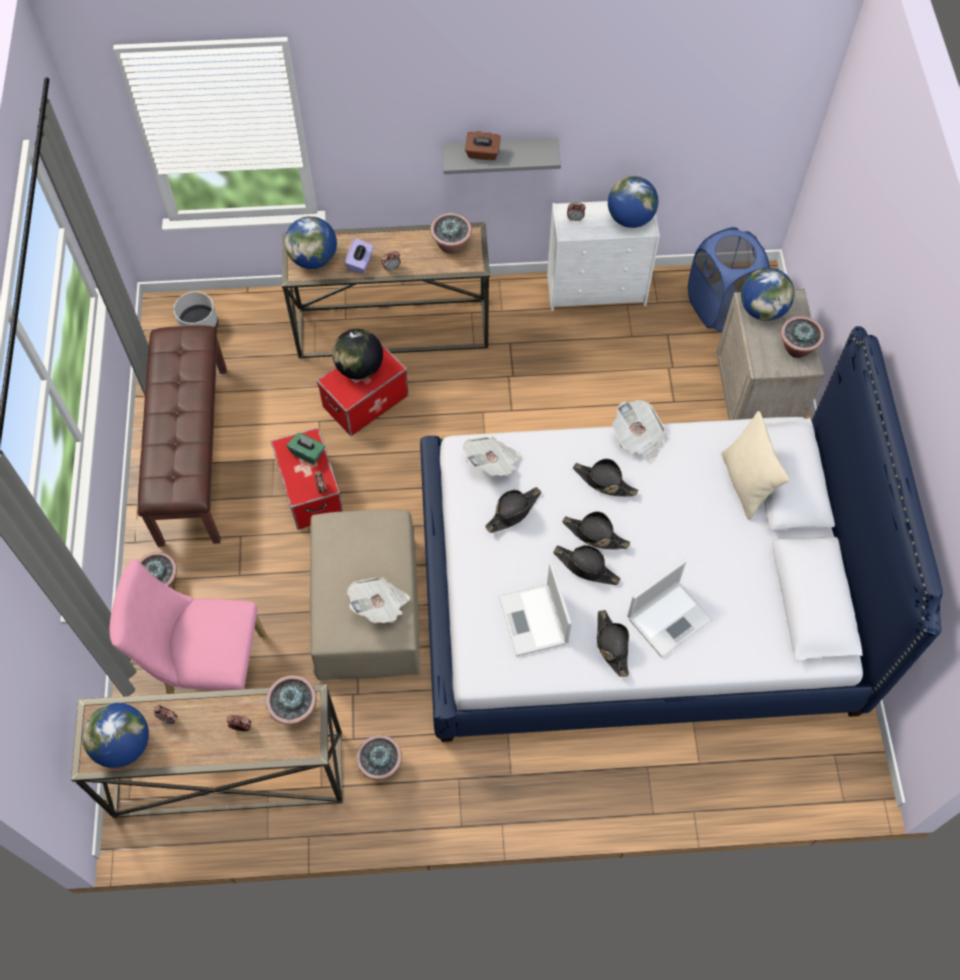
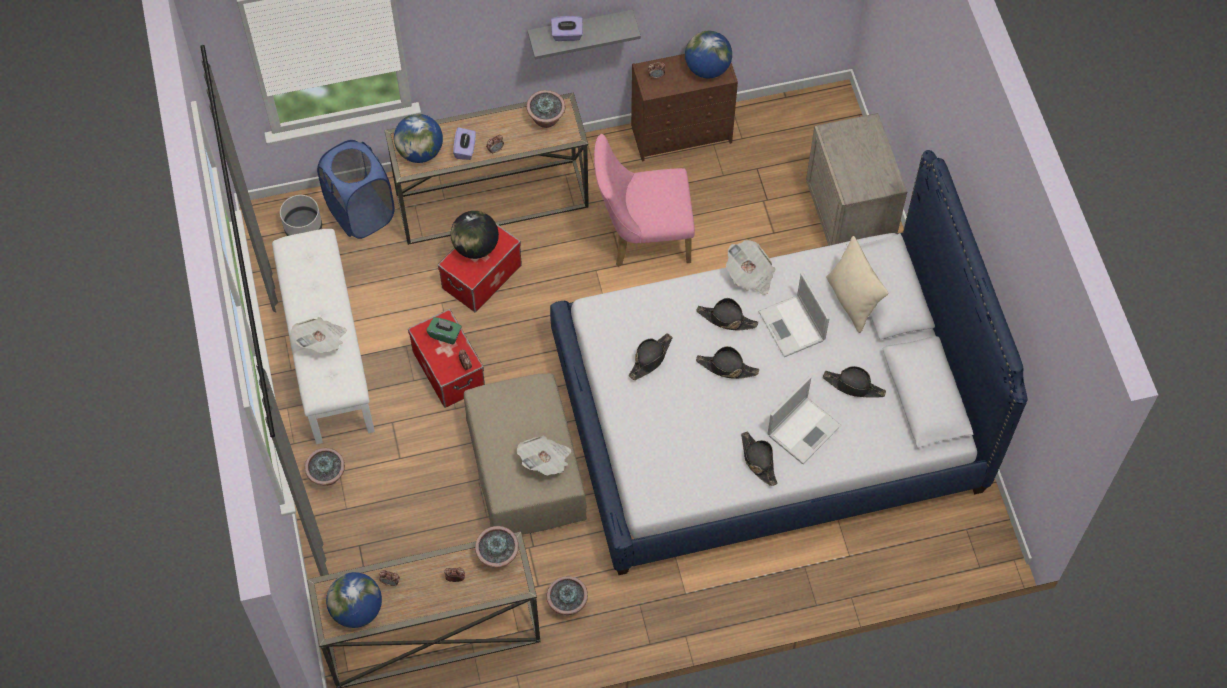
camera: 10 degrees left, 0 degrees up
(192, 454) = (327, 352): brown bench -> white bench
(208, 667) = (390, 545): pink chair -> pink chair (642, 237)
(482, 154) = (567, 35): brown tissue box -> purple tissue box
(492, 463) = (623, 317): newspaper -> newspaper (322, 341)
(534, 621) = (687, 451): laptop -> laptop (792, 327)
(586, 567) = (724, 397): black hat -> black hat (854, 386)
(597, 289) = (682, 134): white dresser -> brown dresser
(720, 307) = (802, 134): blue laundry basket -> blue laundry basket (361, 213)
(762, 309) = (842, 138): globe -> none
(796, 348) = (879, 170): potted plant -> none

